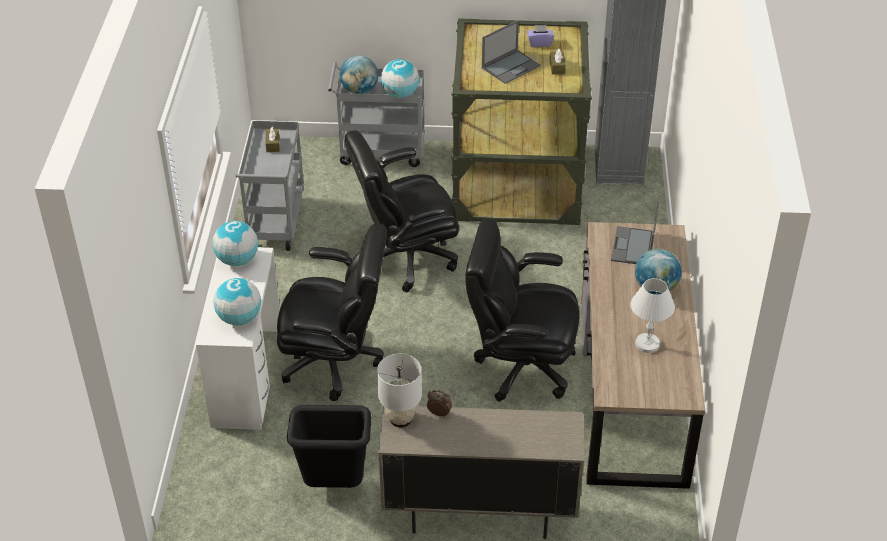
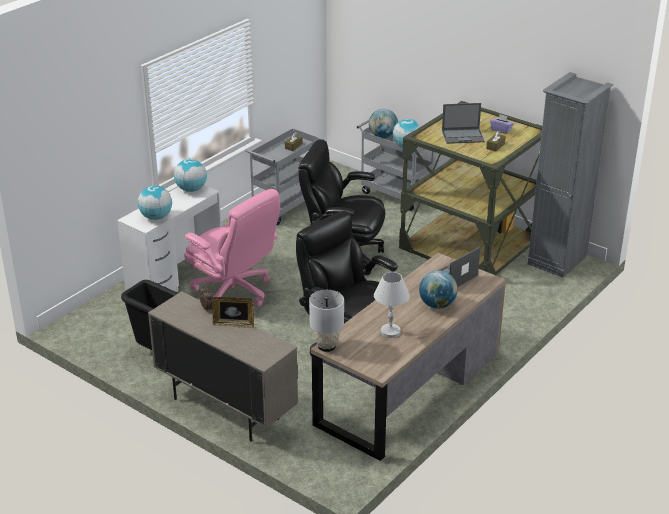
camera: 35 degrees right, 10 degrees down
(336, 364) = (234, 294): black office chair -> pink office chair
(400, 419) = (181, 302): white table lamp -> white table lamp (326, 346)
(489, 418) = (234, 324): none -> picture frame

